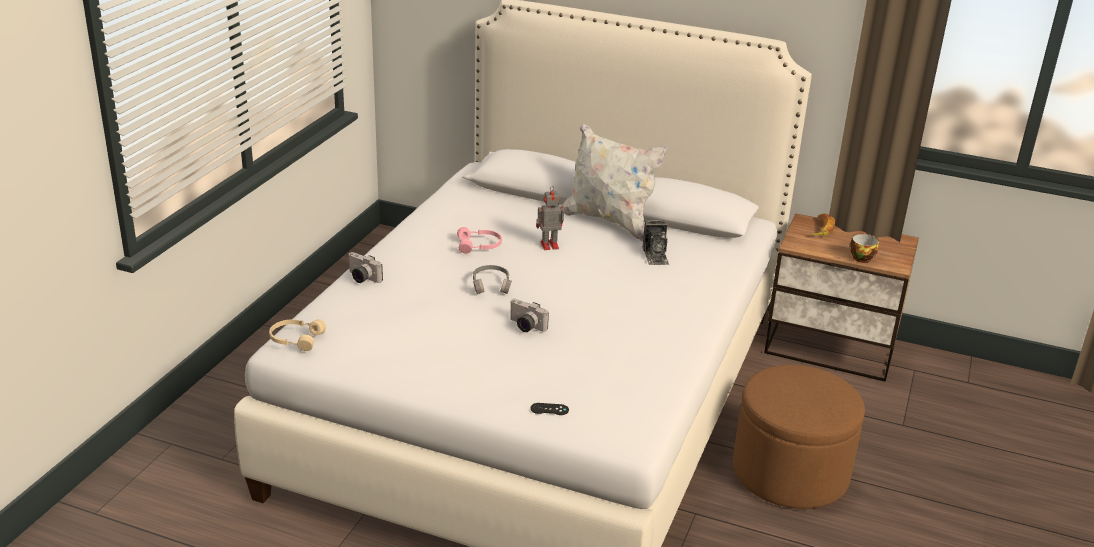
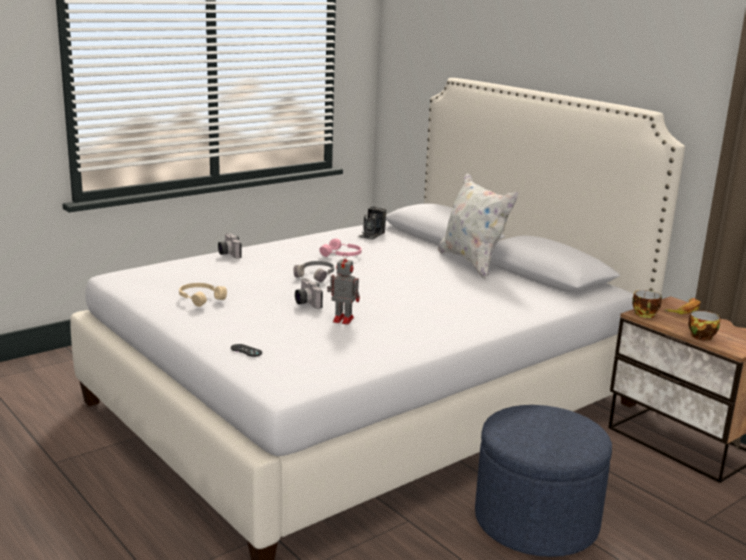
camera: 30 degrees right, 10 degrees down
(296, 339) = (130, 271): beige headphones -> beige headphones (200, 298)
(548, 245) = (398, 265): toy robot -> toy robot (342, 319)
(655, 256) = (482, 289): camera -> camera (371, 235)
(790, 473) = (536, 521): brown ottoman -> blue ottoman
(799, 244) = (645, 315): none -> cup

